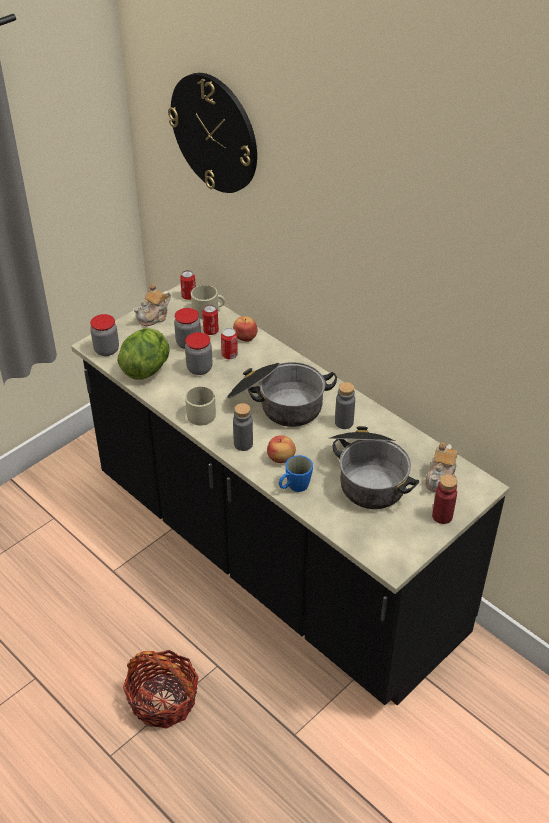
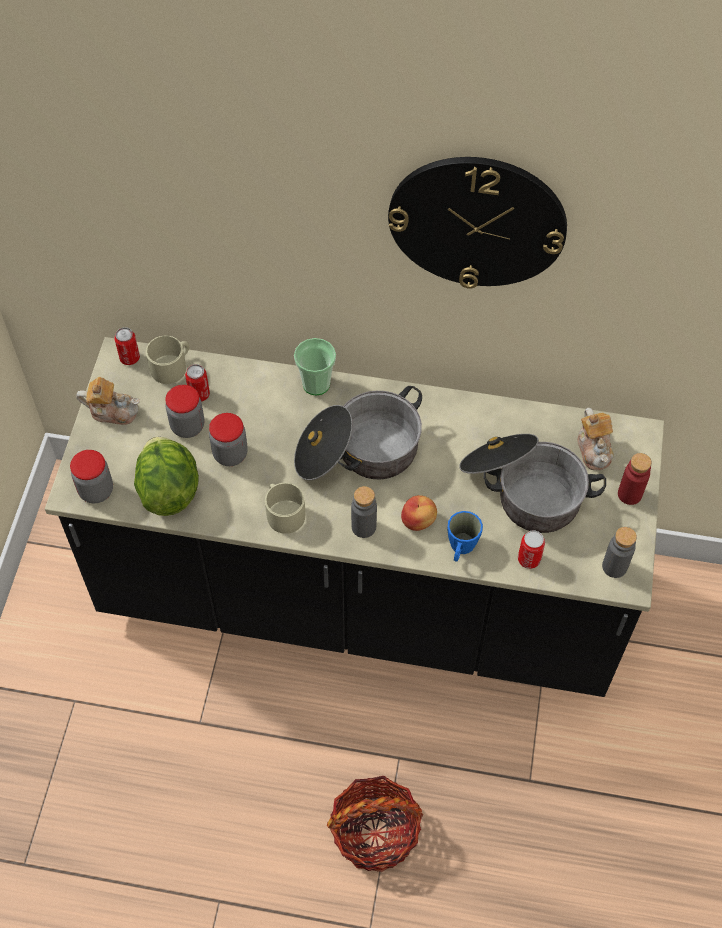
camera: 35 degrees left, 15 degrees up
(154, 317) = (112, 411): teapot -> teapot turned 90 degrees counterclockwise
(214, 133) = (134, 157): wall clock -> wall clock (477, 221)
(229, 355) = (249, 416): can -> can (529, 559)
(245, 337) = (246, 380): apple -> none
(286, 358) = (316, 384): none -> cup
(344, 422) = (446, 436): grey bottle -> grey bottle (614, 566)

